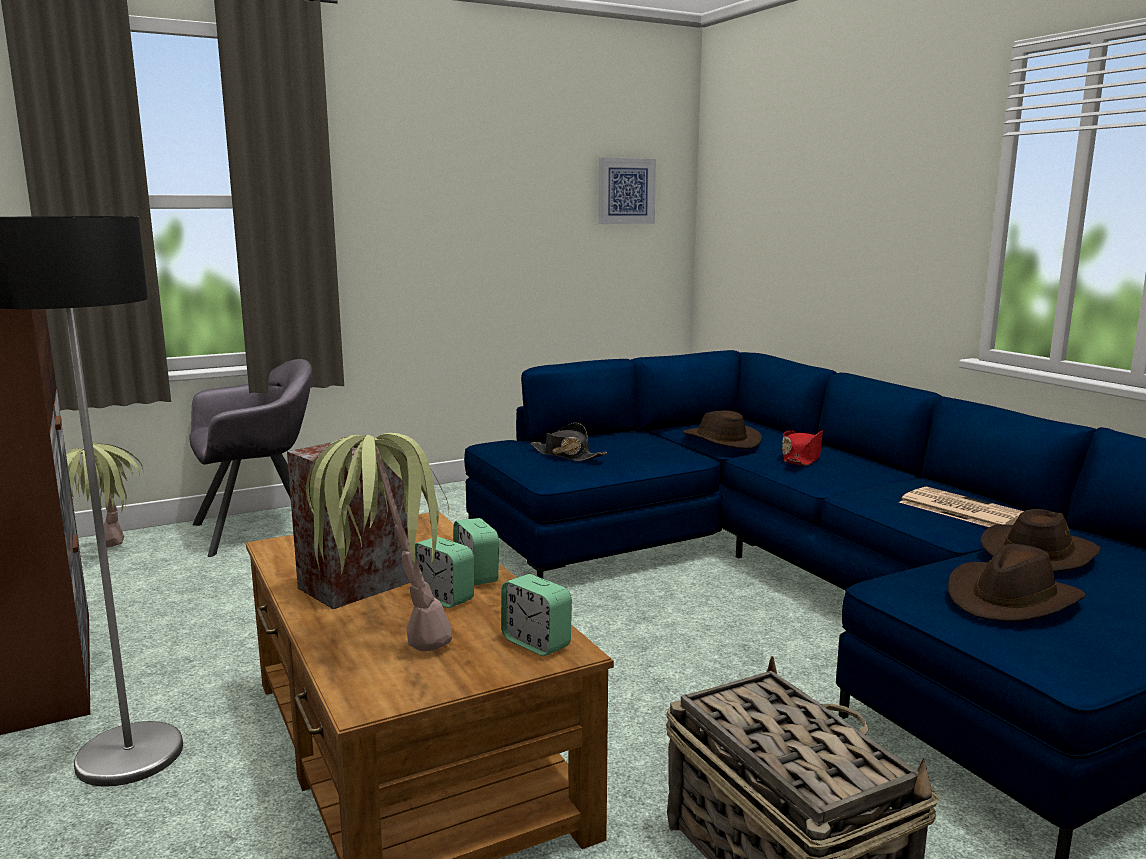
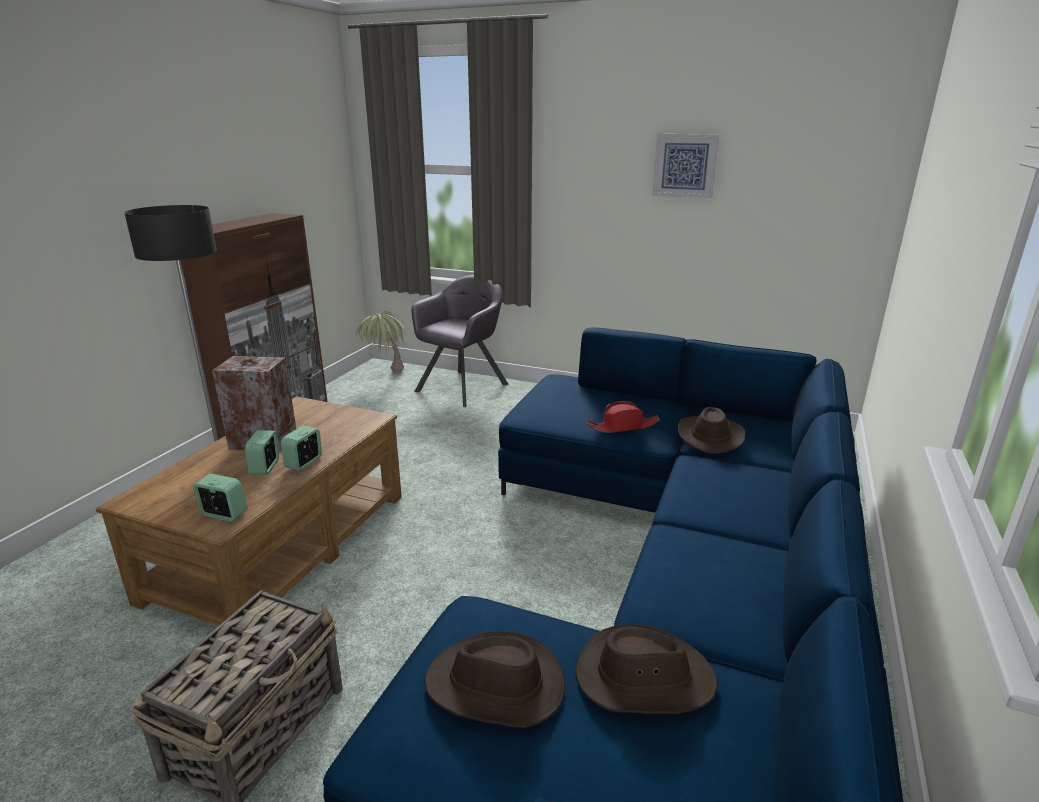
camera: 50 degrees right, 10 degrees up
(260, 530) = (463, 387): grey armchair -> grey armchair turned 75 degrees counterclockwise
(384, 639) = (200, 475): potted plant -> none
(536, 643) = (224, 514): alarm clock -> alarm clock turned 105 degrees clockwise
(567, 455) = (570, 404): black hat -> none
(626, 191) = (817, 170): picture -> picture (685, 165)
(801, 458) = (727, 481): red hat -> red hat (623, 426)
(960, 509) = (713, 599): newspaper -> none

